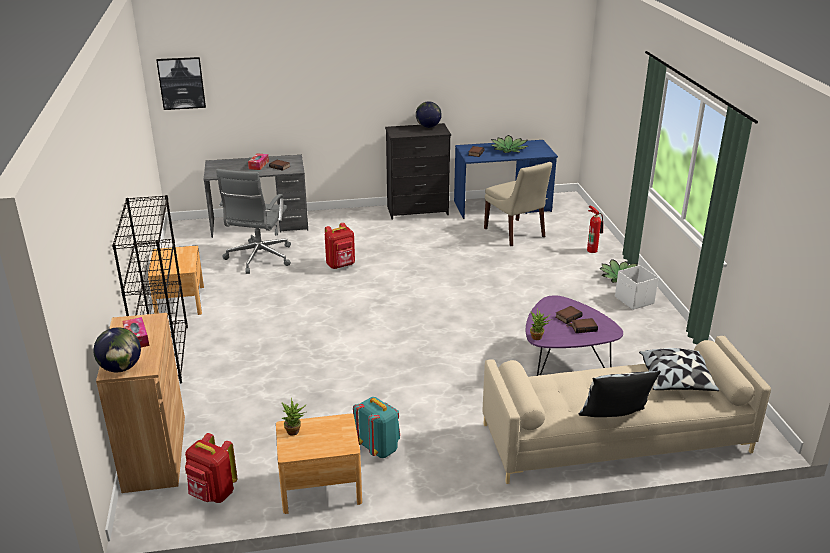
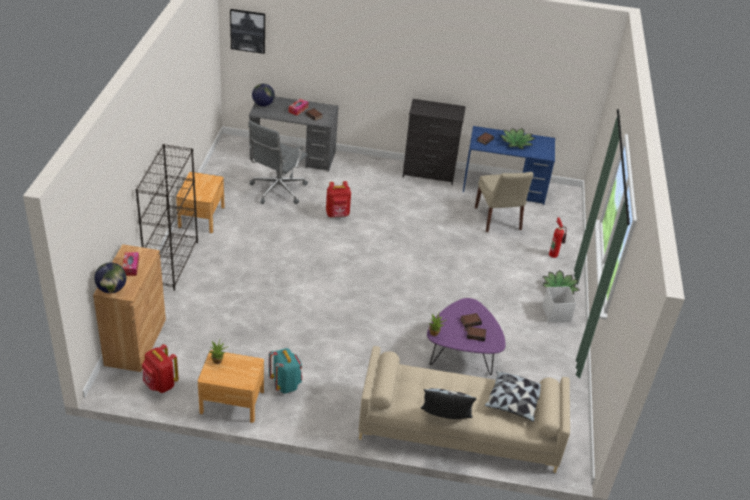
camera: 15 degrees right, 10 degrees up
(428, 127) = (449, 107): globe -> globe (263, 104)

